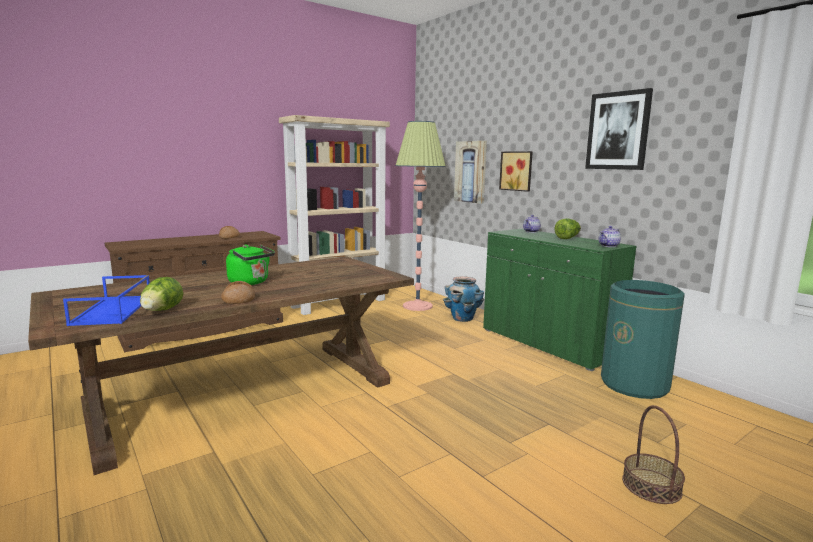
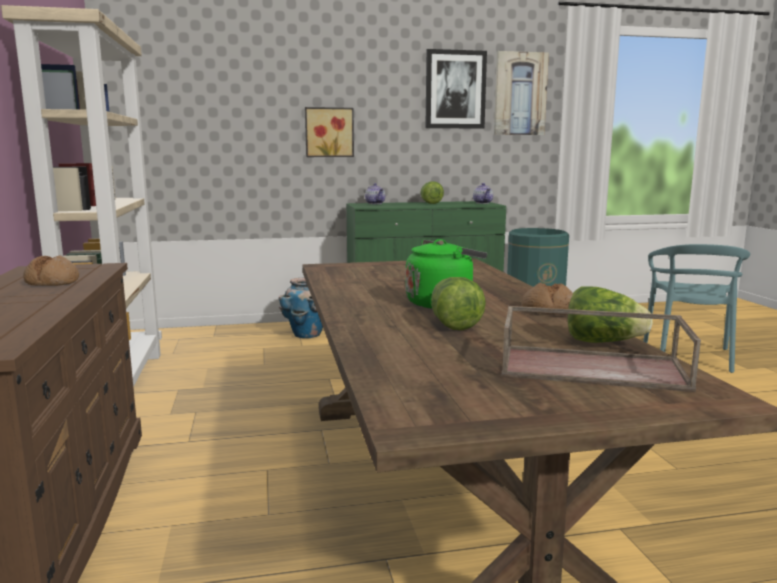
camera: 65 degrees left, 0 degrees up
(113, 310) = (593, 367): blue tray -> brown tray
(200, 287) = (453, 324): none -> lettuce
(417, 306) = (223, 344): floor lamp -> none
(470, 172) = (244, 135): picture -> picture (520, 94)
(651, 485) = (689, 356): basket -> turquoise chair

